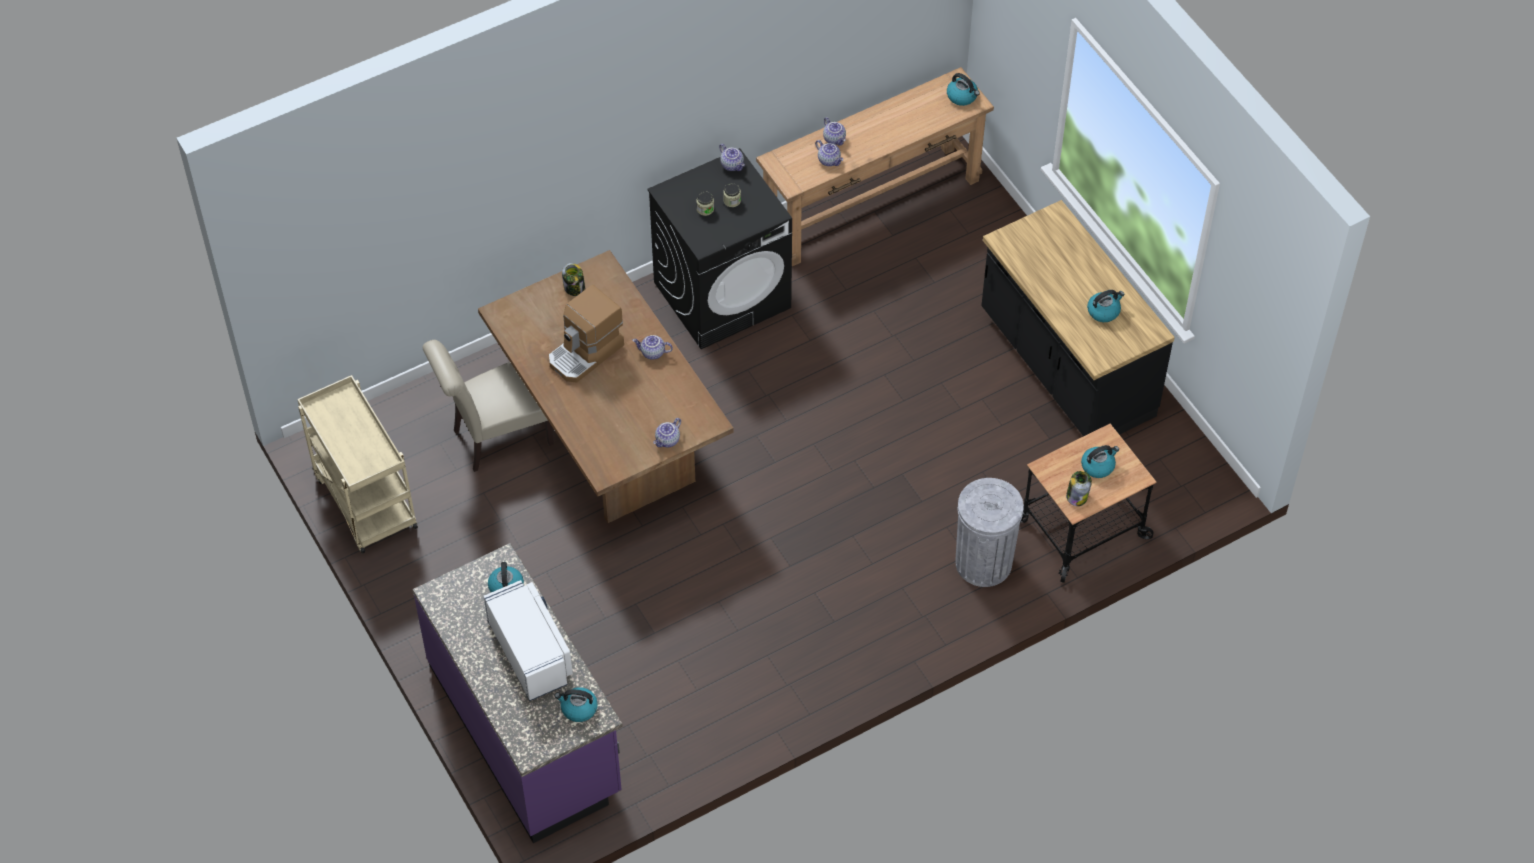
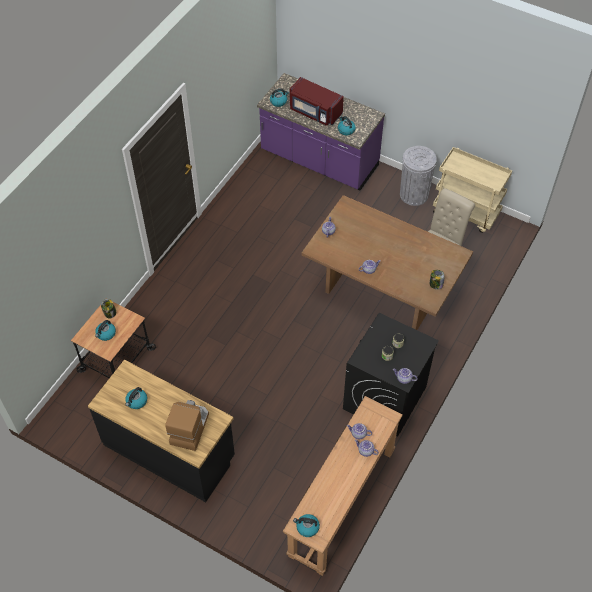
camera: 150 degrees right, 0 degrees up
(531, 652) = (315, 112): white microwave -> red microwave
(586, 353) = (401, 254): coffee machine -> coffee machine (189, 428)
(983, 562) = (159, 319): grey trash can -> grey trash can (414, 194)

